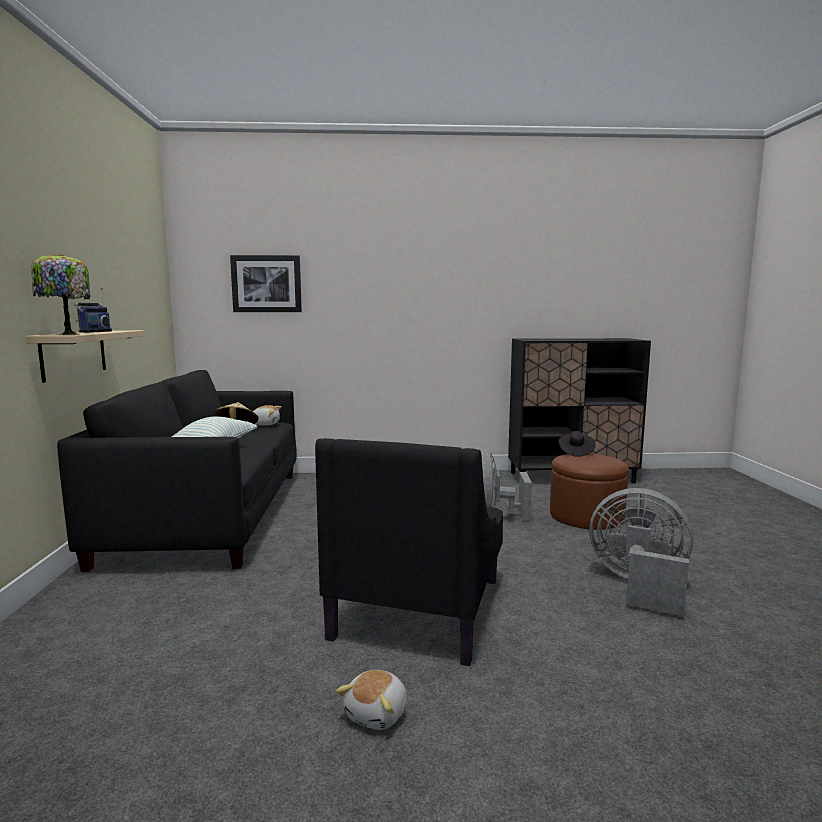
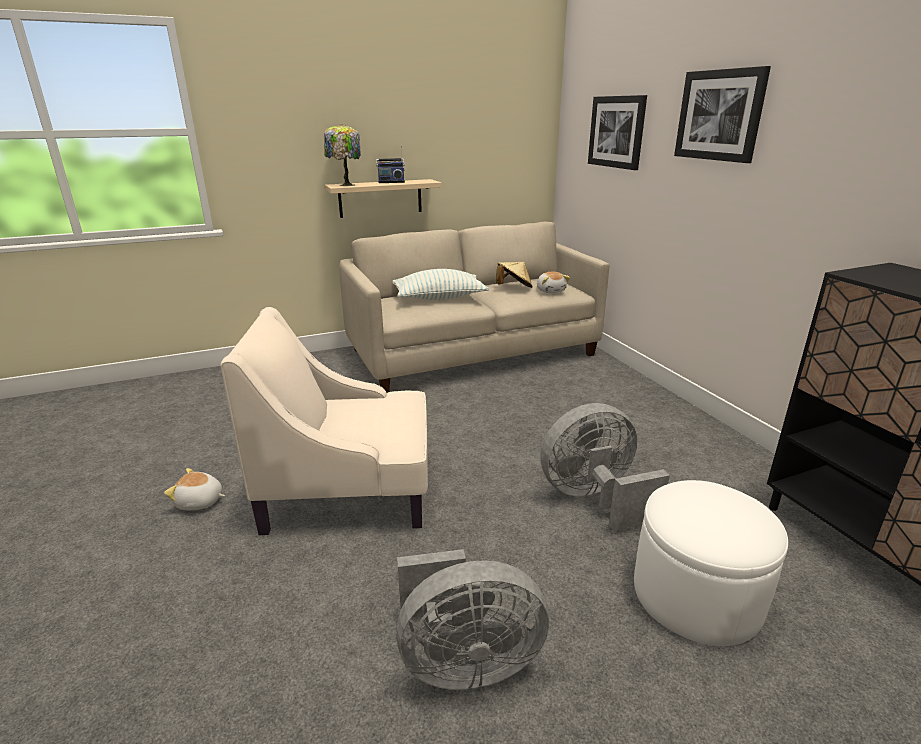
camera: 70 degrees right, 15 degrees up
(210, 513) = (472, 352): black sofa -> beige sofa
(376, 270) = (719, 115): none -> picture
(420, 606) = (350, 490): black armchair -> beige armchair
(575, 452) = (743, 495): black hat -> none
(586, 516) = (696, 594): brown ottoman -> white ottoman
(639, 586) = (464, 662): grey fan -> grey fan turned 75 degrees clockwise

